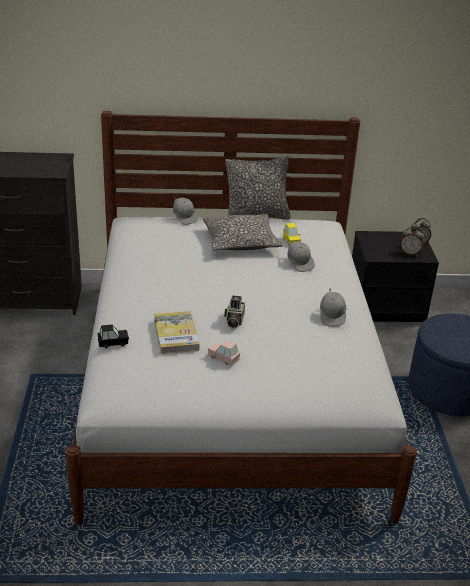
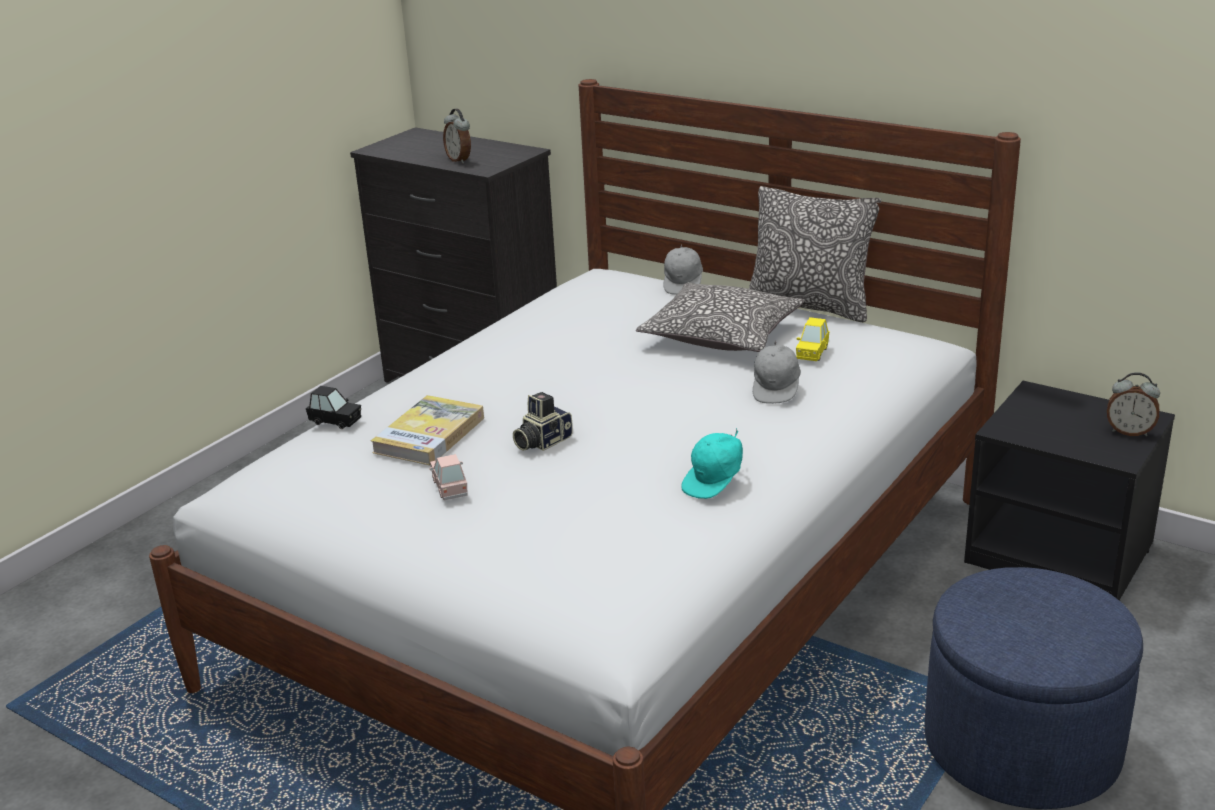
camera: 40 degrees right, 5 degrees down
(332, 316) = (715, 482): grey cap -> turquoise cap
(410, 253) = (1090, 442): alarm clock -> alarm clock (460, 160)

